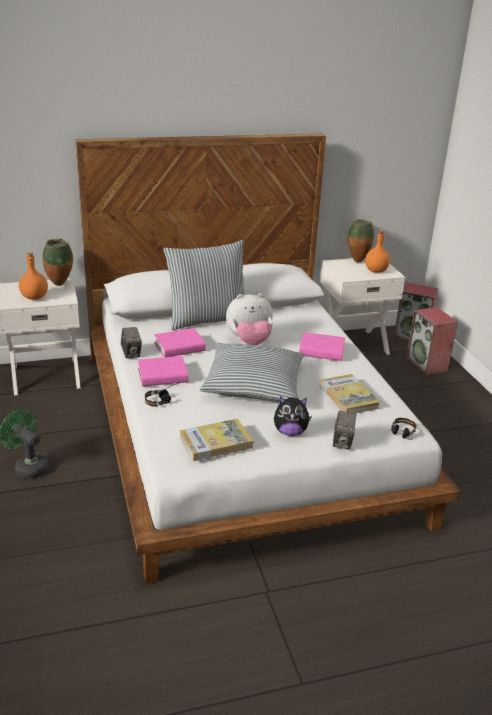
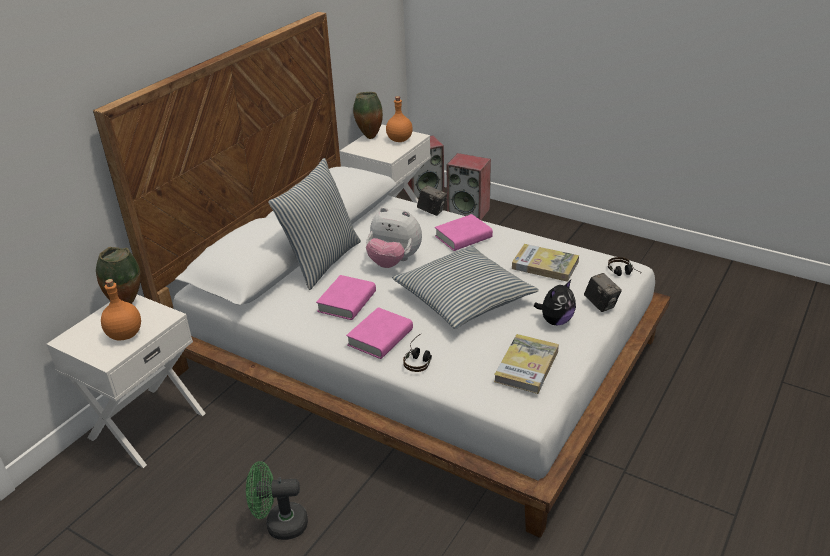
camera: 40 degrees left, 5 degrees up
(131, 353) = (312, 334): camera -> camera (432, 211)
(249, 342) = (394, 262): plush toy -> plush toy turned 75 degrees clockwise

